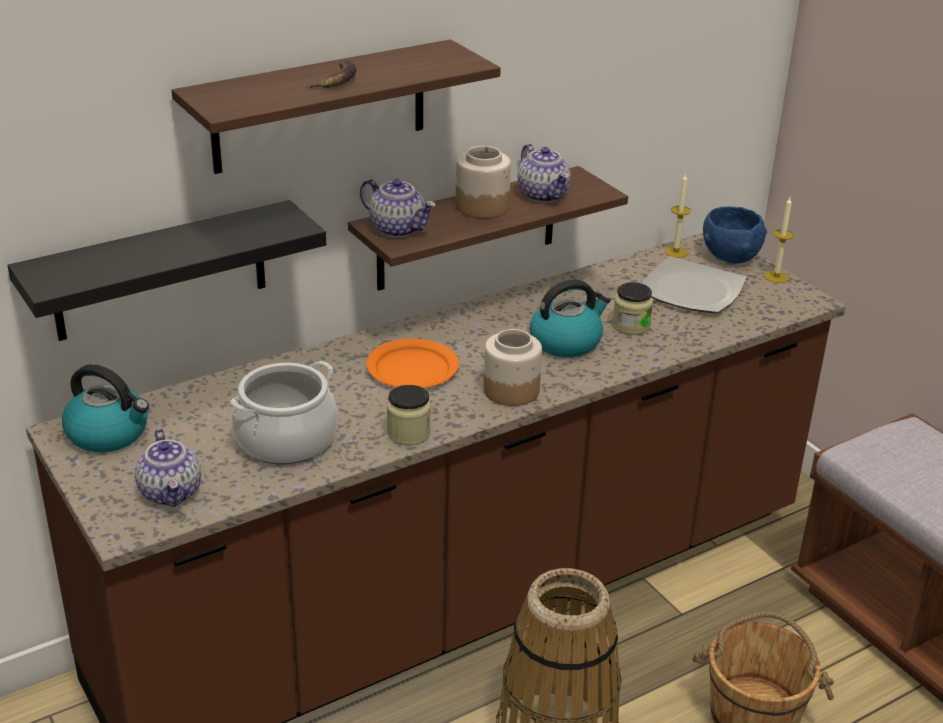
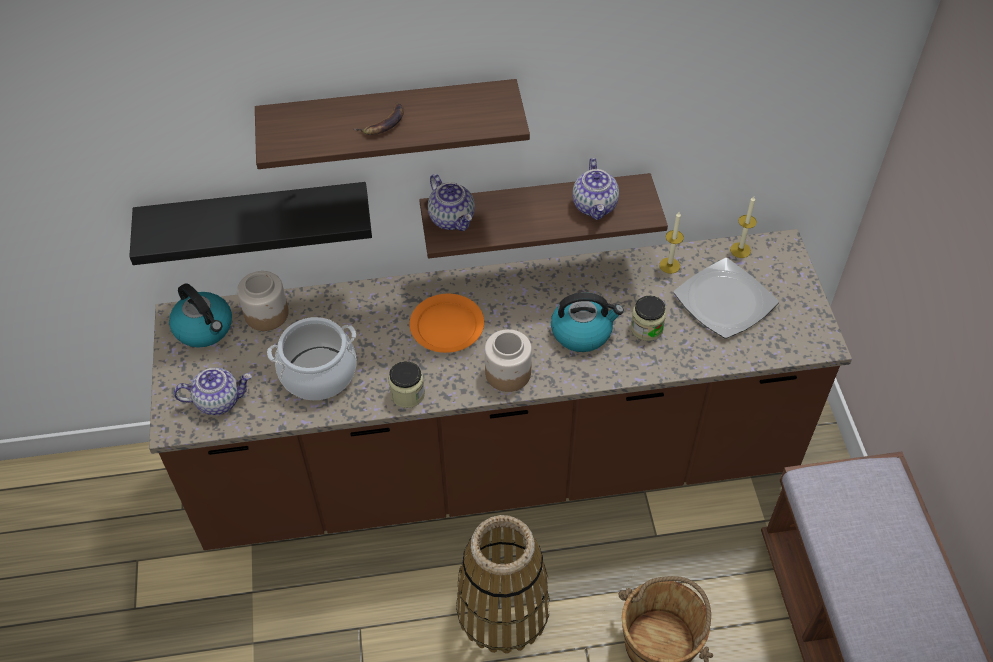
camera: 25 degrees right, 20 degrees up
(171, 493) = (219, 400): teapot -> teapot turned 105 degrees counterclockwise
(482, 206) = (535, 208): jar -> jar (267, 313)
(730, 257) = (785, 269): blue bowl -> none
(776, 277) = (811, 306): candle -> candle (669, 265)

